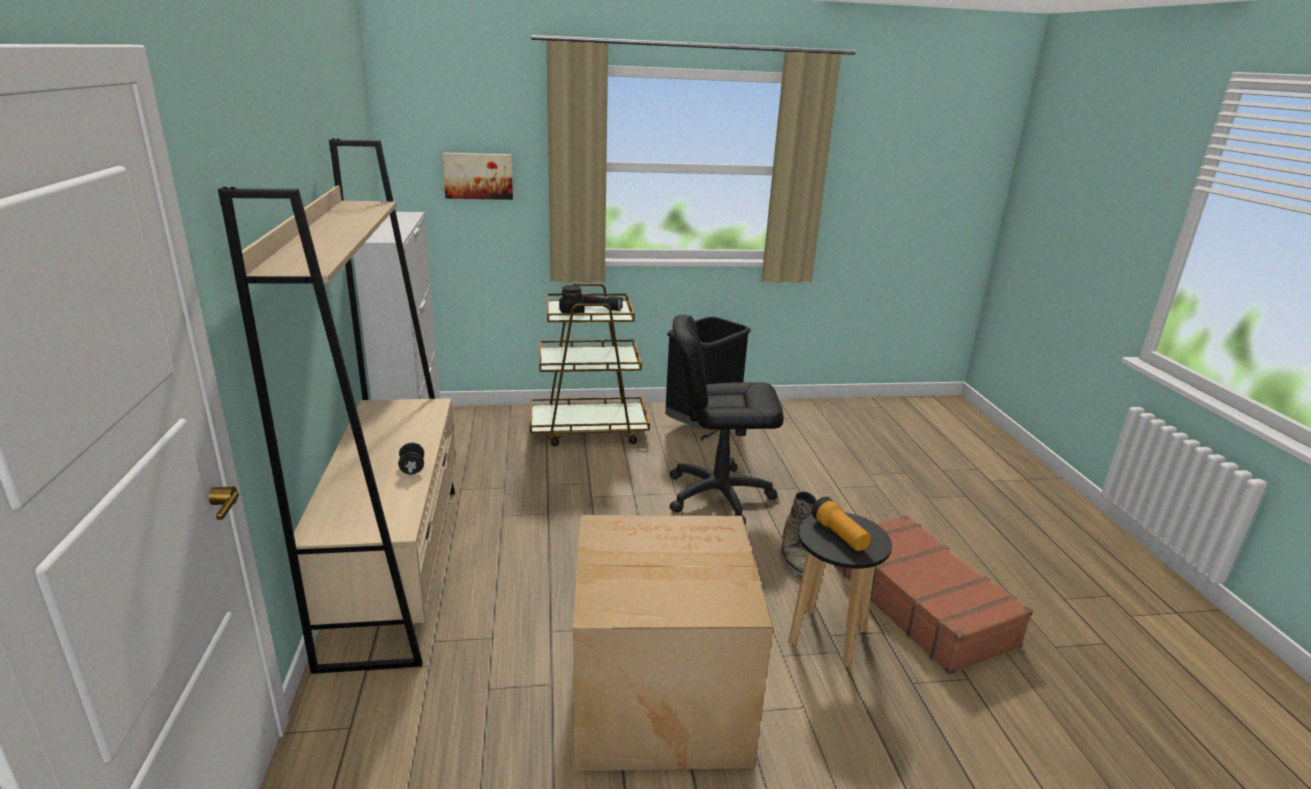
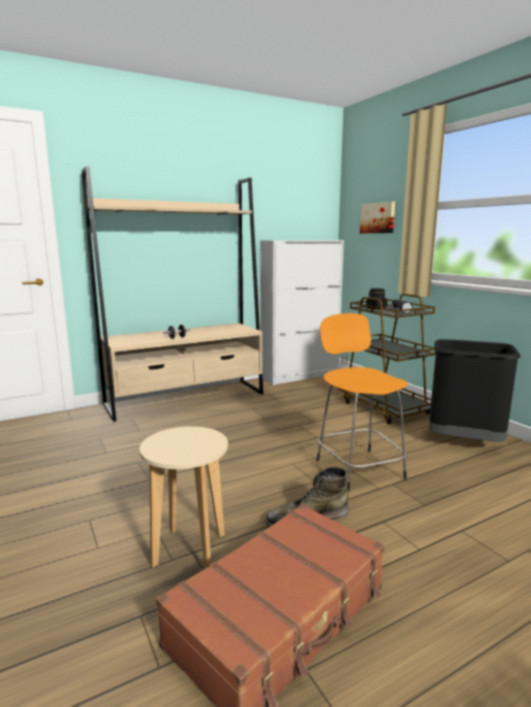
camera: 70 degrees right, 10 degrees down
(656, 696) = (100, 485): cardboard box -> none
(718, 495) = (358, 467): black office chair -> orange stool
(826, 637) = (189, 550): black stool -> beige stool
(839, 535) = (184, 441): flashlight -> none

